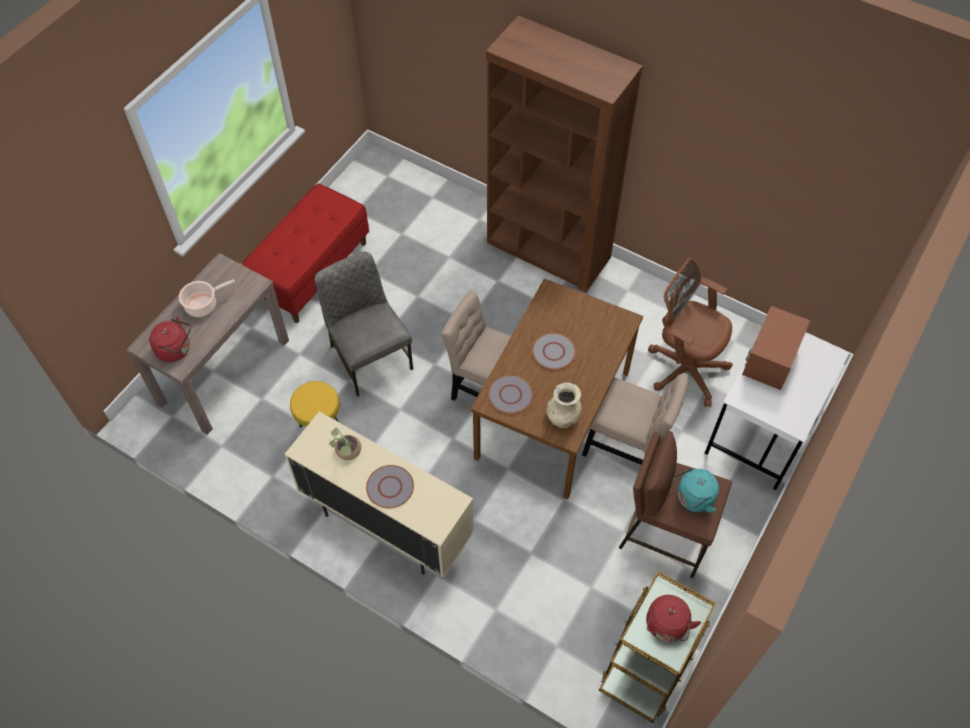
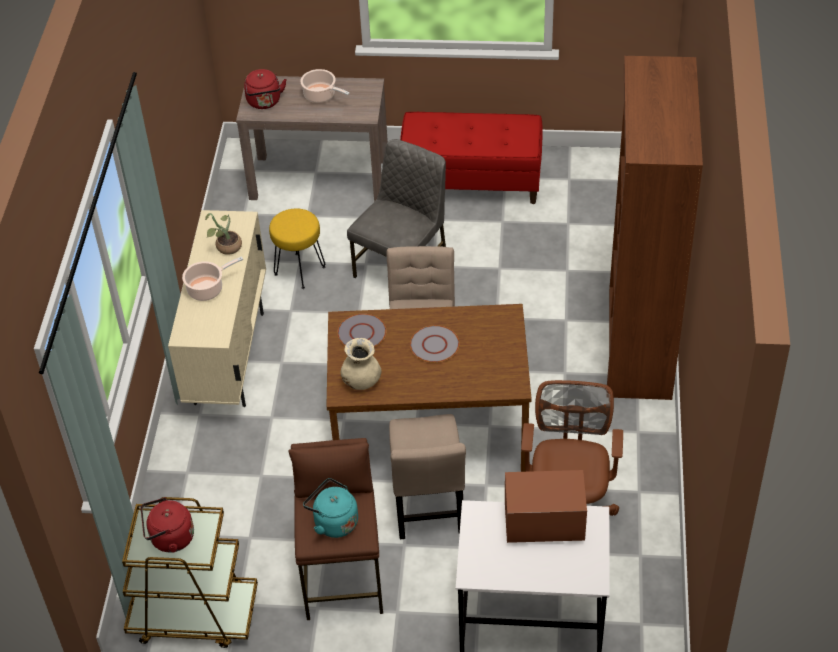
camera: 65 degrees right, 10 degrees down
(390, 487) = (207, 289): grey plate -> cooking pot

